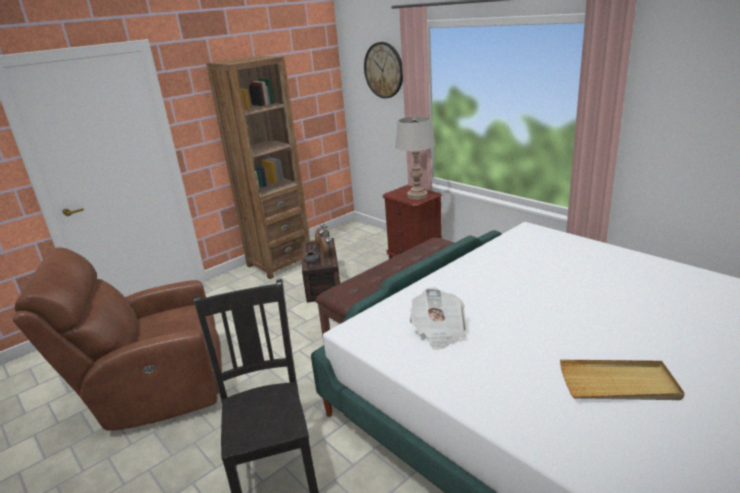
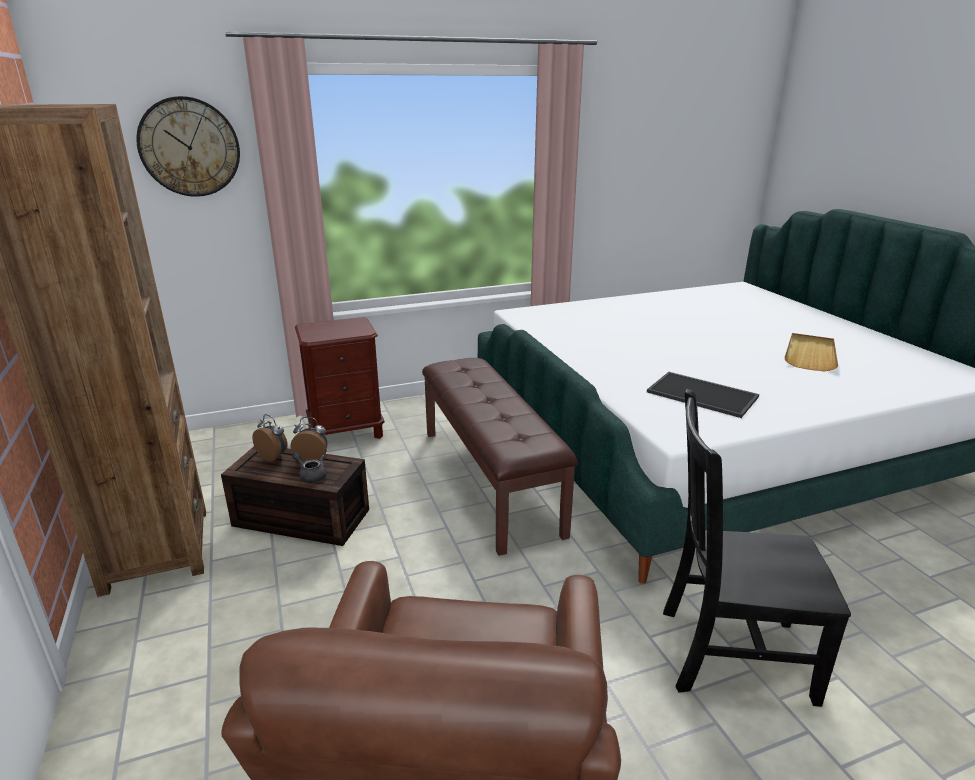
camera: 70 degrees left, 0 degrees up
(417, 196) = (351, 327): grey table lamp -> none
(438, 332) = (703, 394): newspaper -> tray

